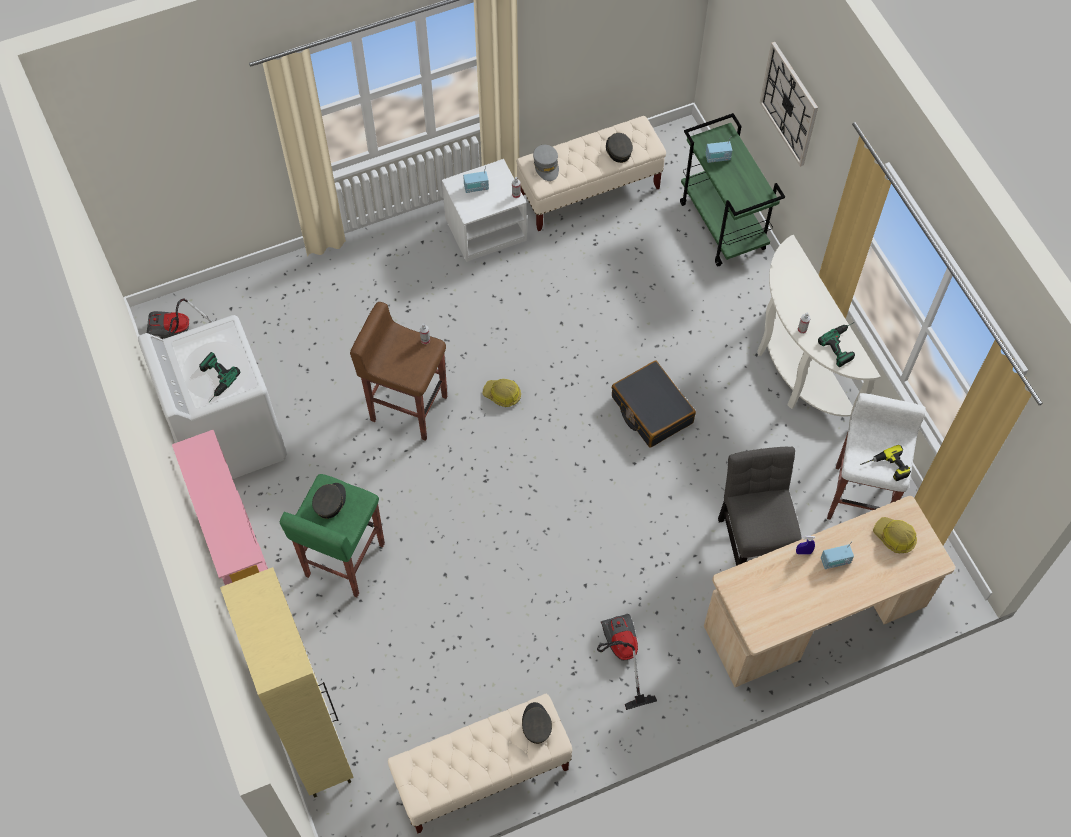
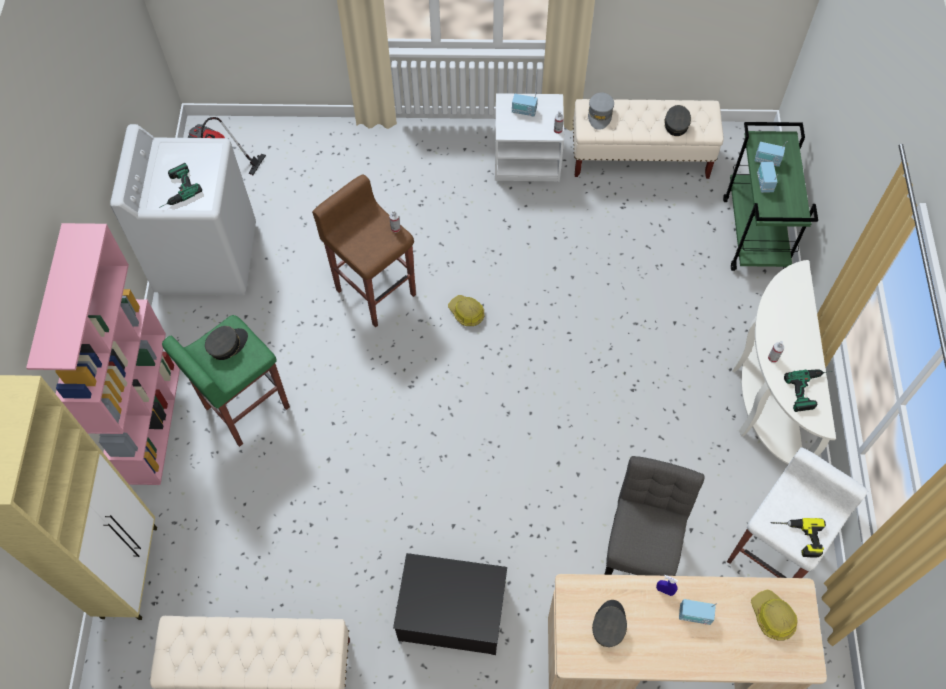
camera: 25 degrees right, 0 degrees up
(536, 725) = (315, 647): grey cap -> grey cap (608, 625)
(621, 655) = (453, 610): vacuum cleaner -> storage box
(651, 410) = (600, 382): black suitcase -> none
(724, 179) = (764, 183): none -> radio
(789, 104) = (853, 120): wall clock -> none

